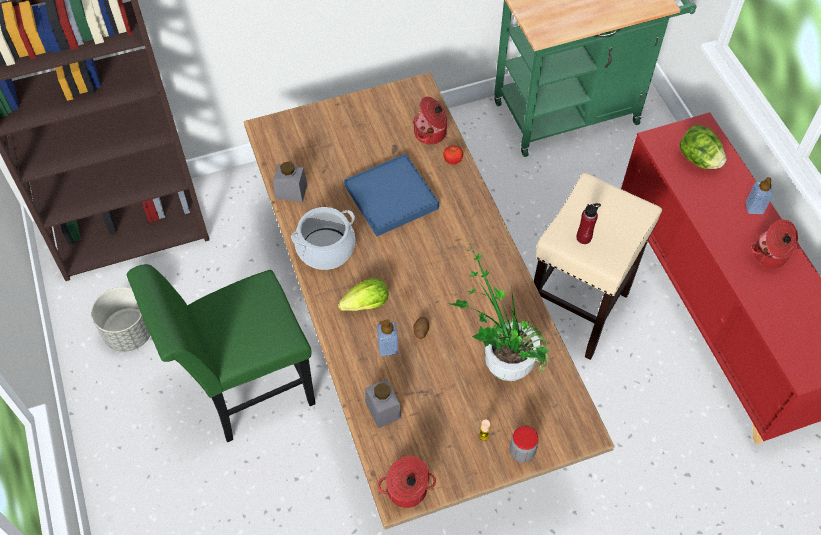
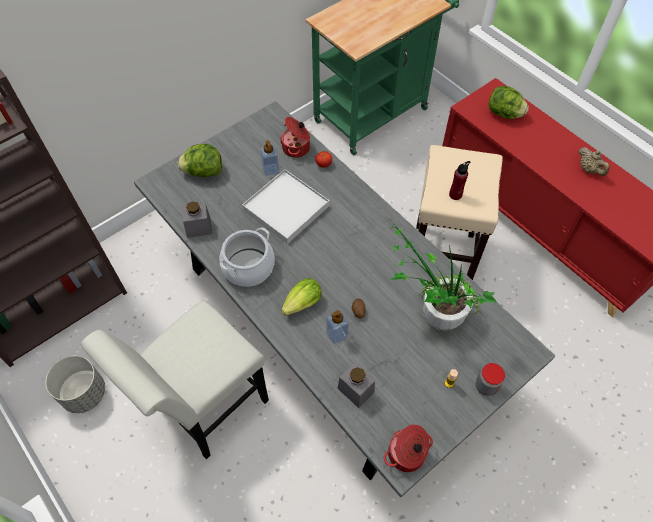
camera: 20 degrees left, 0 degrees up
(245, 389) = (204, 408): green chair -> white chair
(319, 132) = (203, 172): none -> lettuce
(391, 197) = (286, 208): blue tray -> white tray
(409, 345) = (326, 326): brown dining table -> grey dining table
(754, 207) = (560, 137): soap dispenser -> soap dispenser (270, 170)
(770, 256) = (589, 169): cooking pot -> beige teapot

